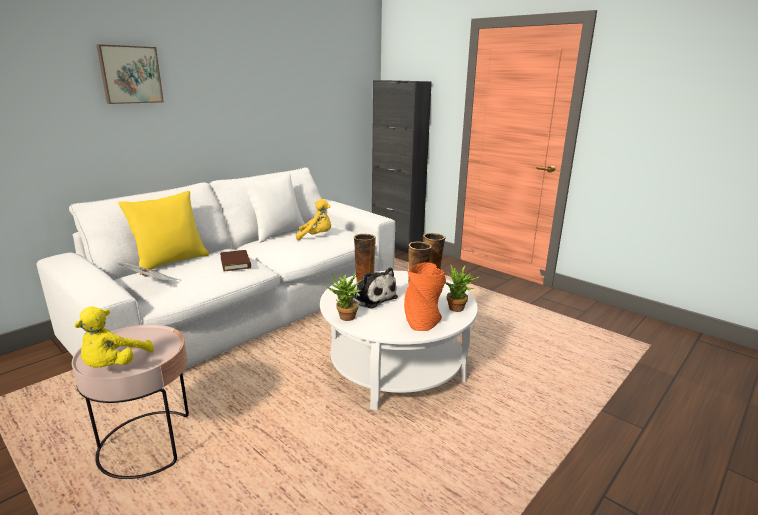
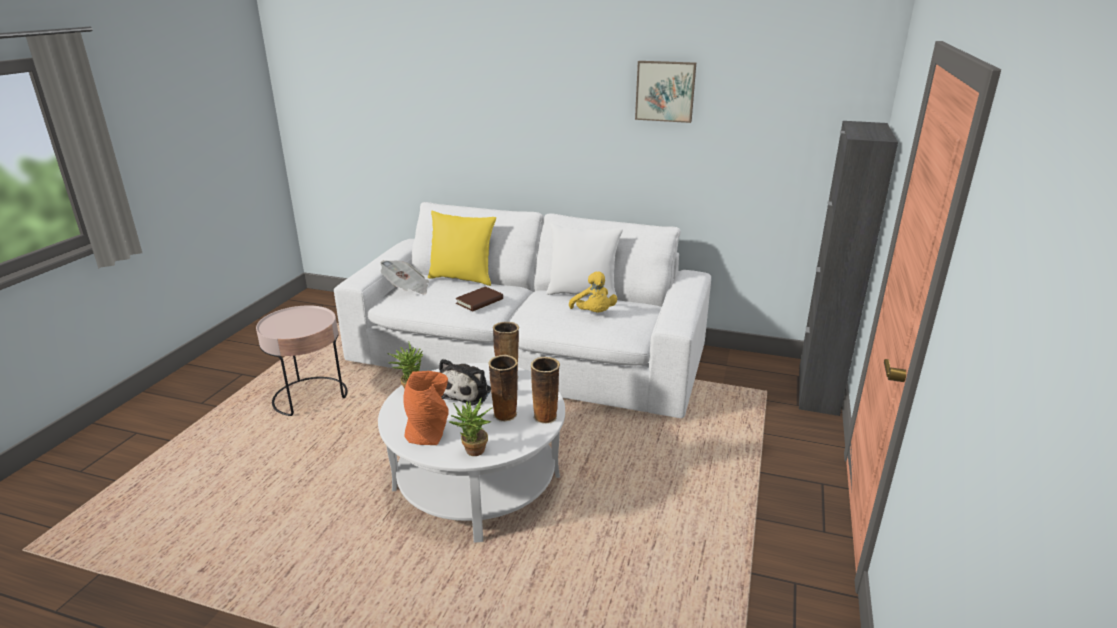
camera: 65 degrees right, 5 degrees up
(114, 365) = (275, 326): yellow plush toy -> none
(130, 74) = (496, 94): picture -> picture (665, 91)

